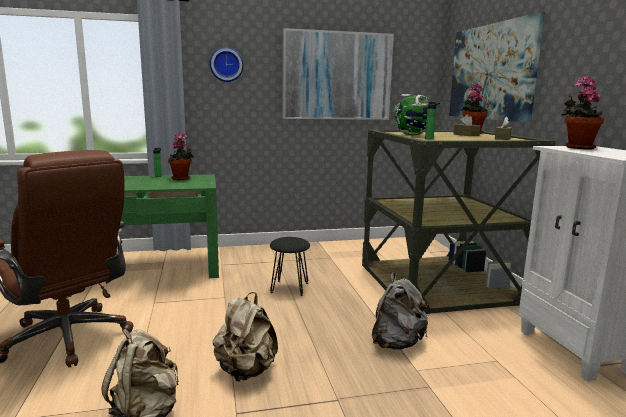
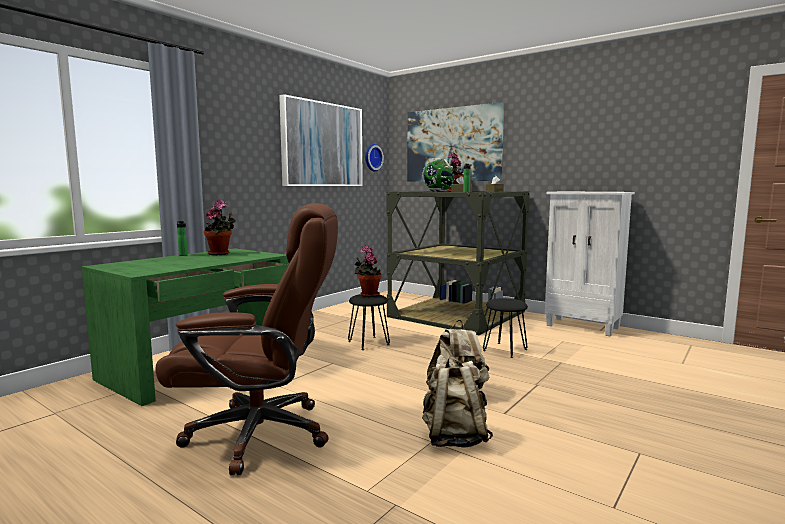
camera: 40 degrees left, 5 degrees down
(226, 64) = (232, 127): wall clock -> wall clock (372, 157)
(397, 343) = (504, 350): grey backpack -> black stool
(577, 147) = (568, 191): potted plant -> potted plant (368, 295)

